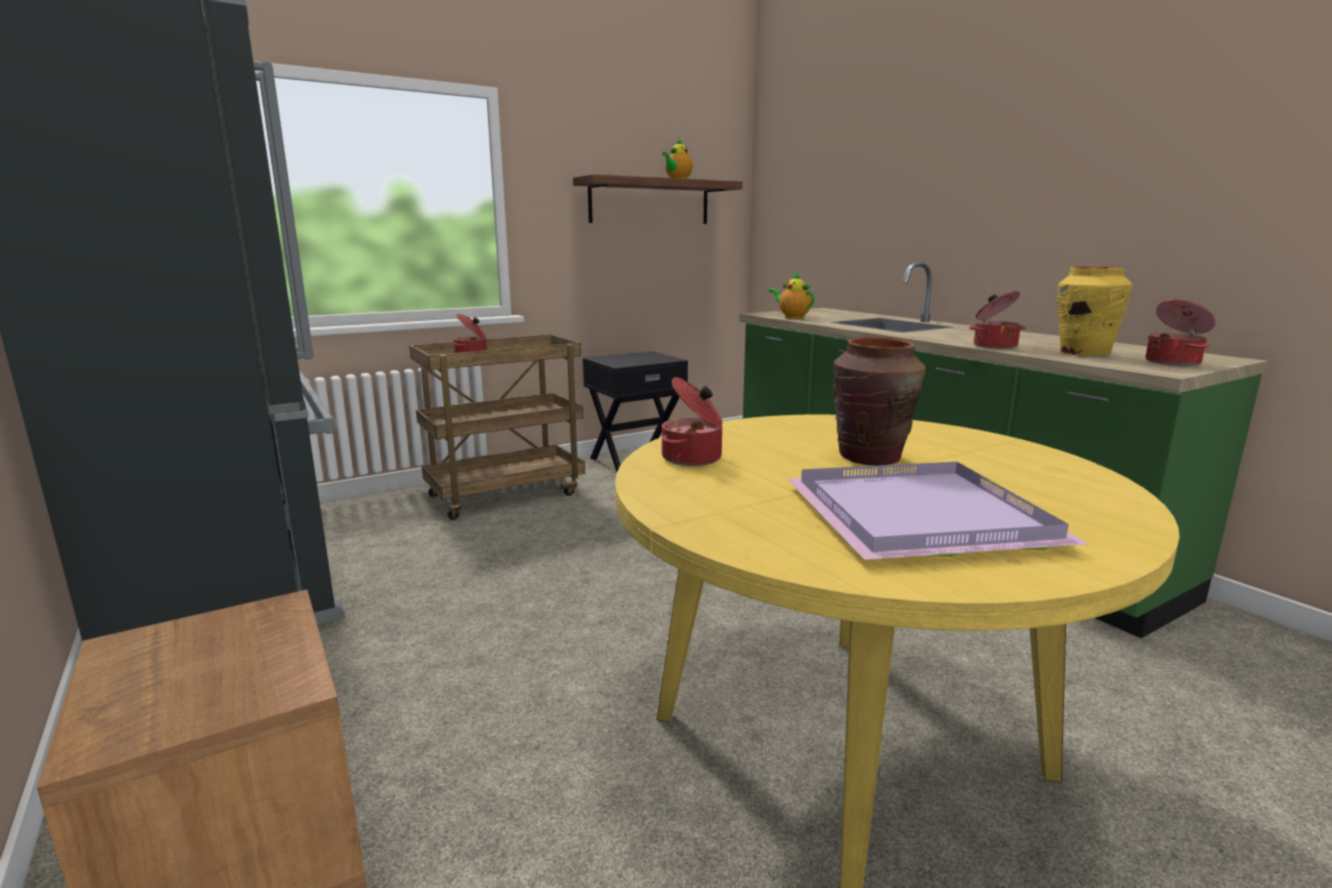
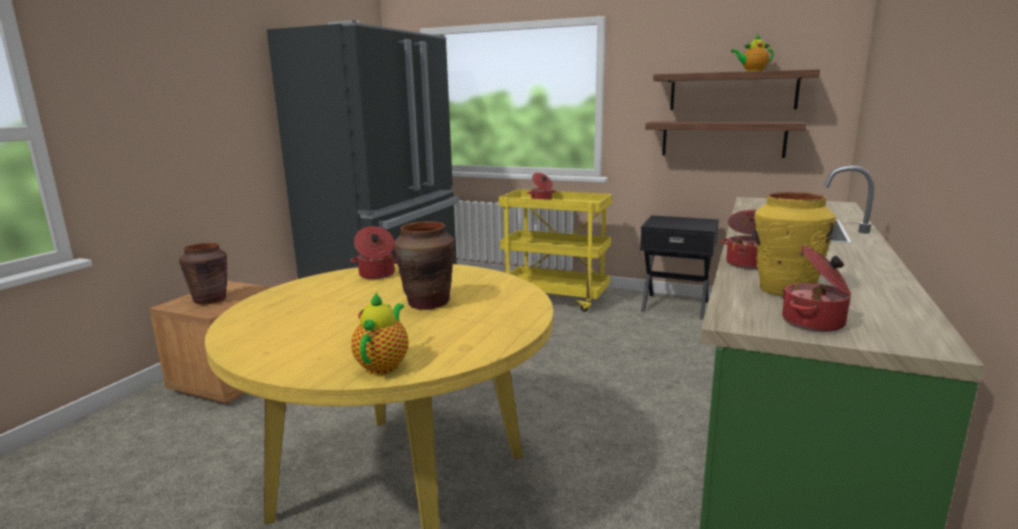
camera: 55 degrees right, 0 degrees up
(196, 679) = (210, 300): none -> brown vase
(506, 494) = (556, 298): brown cart -> yellow cart
(645, 257) = (722, 139): none -> shelf
(792, 317) = (756, 206): teapot -> teapot (384, 365)
(913, 515) = (321, 326): purple tray -> none

